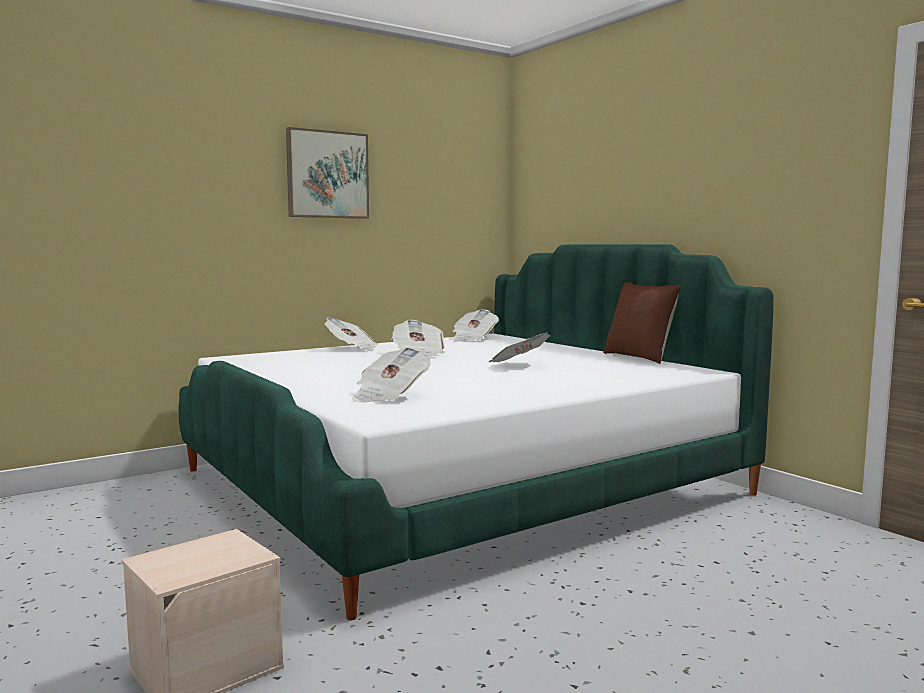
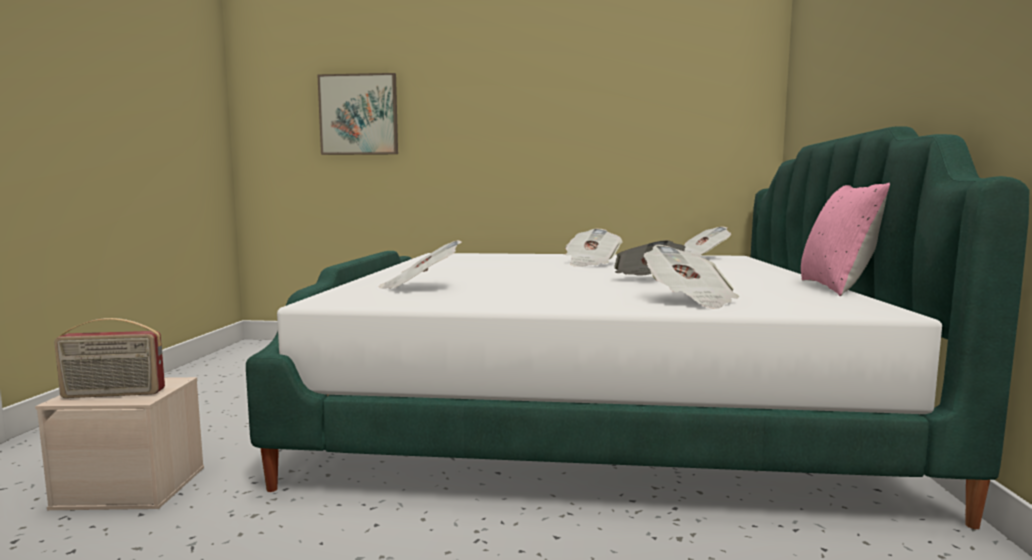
camera: 40 degrees right, 0 degrees up
(207, 562) = (113, 394): none -> radio
(327, 174) = (556, 89): picture -> picture (359, 115)
(352, 349) = (554, 256): newspaper -> newspaper (689, 301)
(640, 357) = (839, 288): brown pillow -> pink pillow

